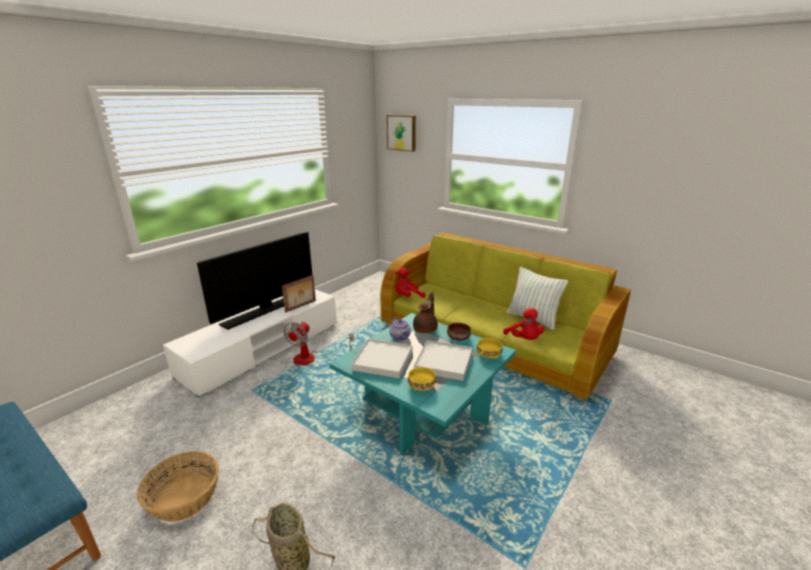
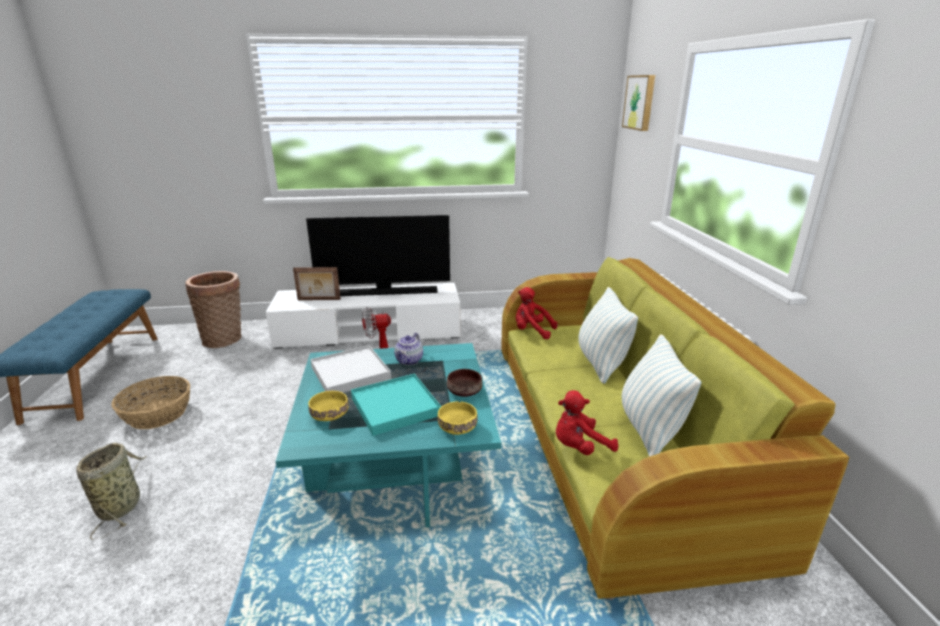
camera: 45 degrees right, 0 degrees up
(127, 415) = (225, 339): none -> basket
(301, 306) = (414, 300): picture frame -> picture frame (319, 300)
(426, 329) = (451, 365): brown teapot -> none
(443, 362) = (395, 406): white tray -> turquoise tray
(468, 299) = (601, 364): none -> pillow
(524, 339) = (579, 447): red plush toy -> red plush toy turned 45 degrees clockwise

